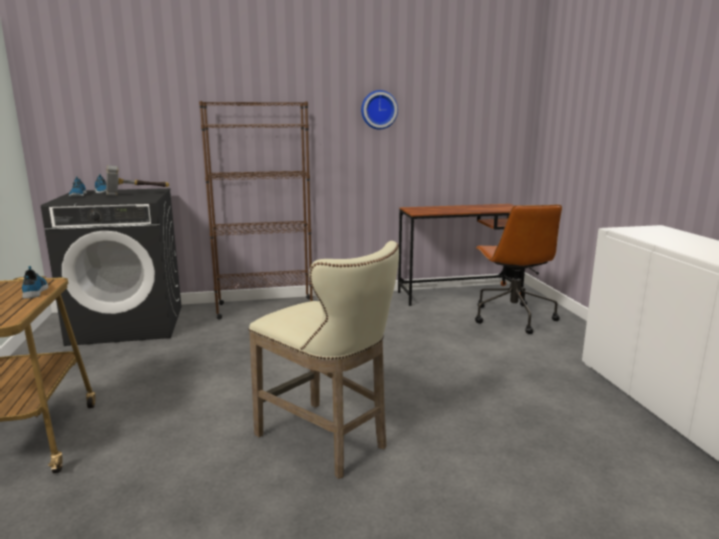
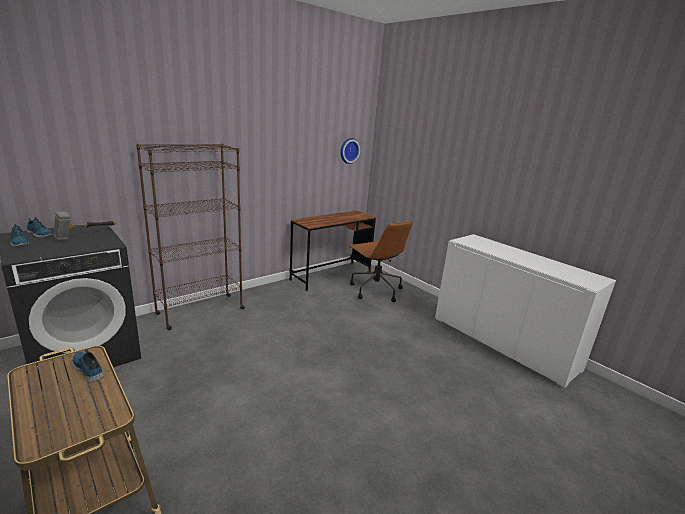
camera: 30 degrees left, 5 degrees up
(327, 442) = (342, 420): beige stool -> none
(378, 110) = (276, 148): wall clock -> wall clock (348, 150)

